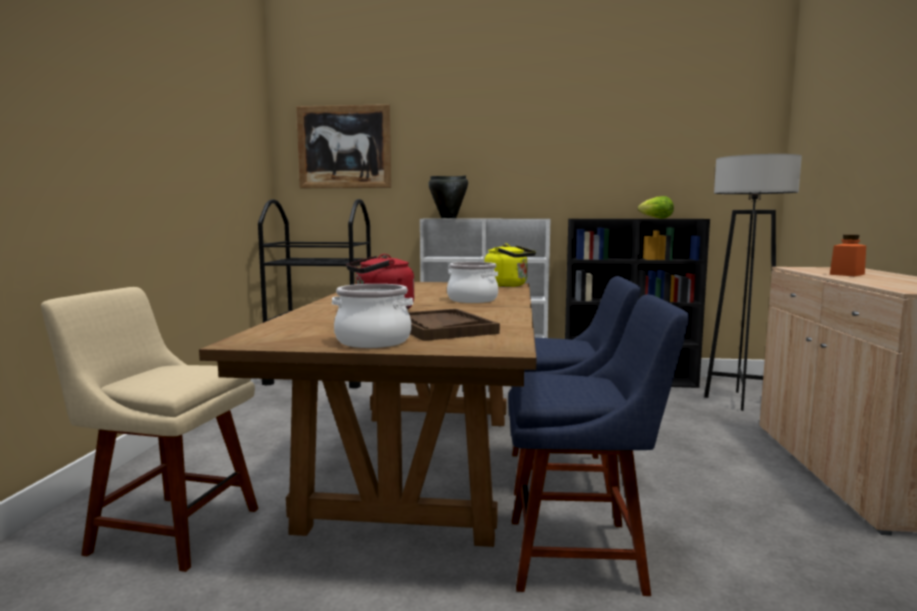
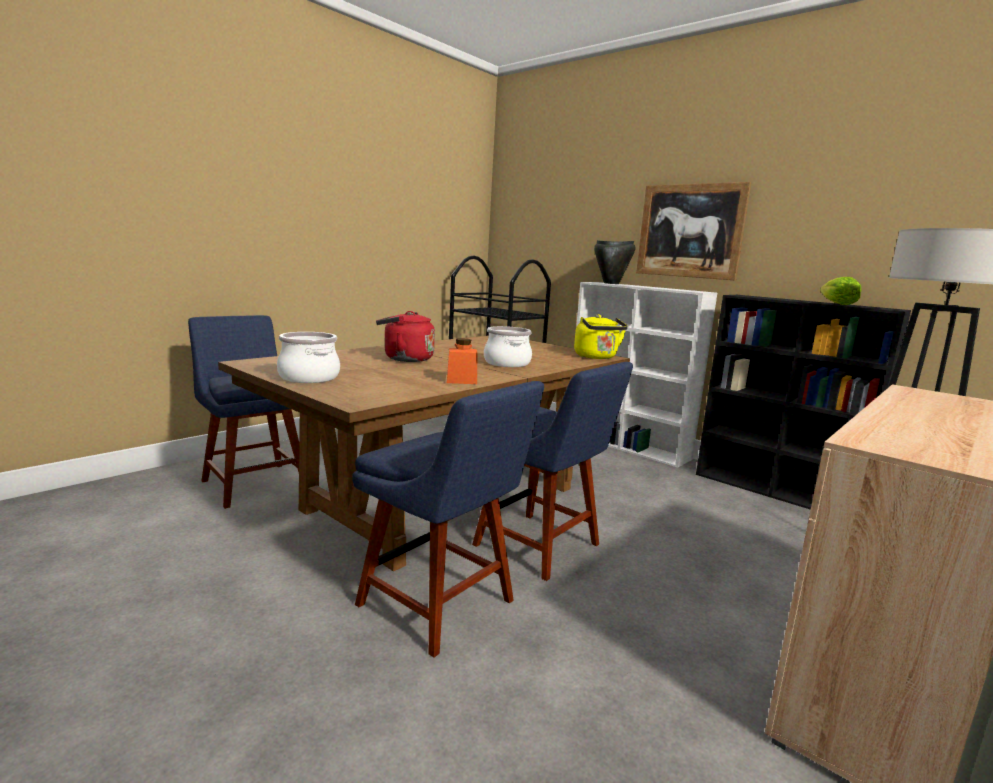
camera: 35 degrees right, 5 degrees up
(169, 529) = (253, 482): beige chair -> blue chair
(344, 147) = (541, 210): picture -> picture (690, 231)
(441, 328) = (387, 378): brown tray -> none
(847, 274) = (930, 410): orange jar -> orange jar (461, 381)

